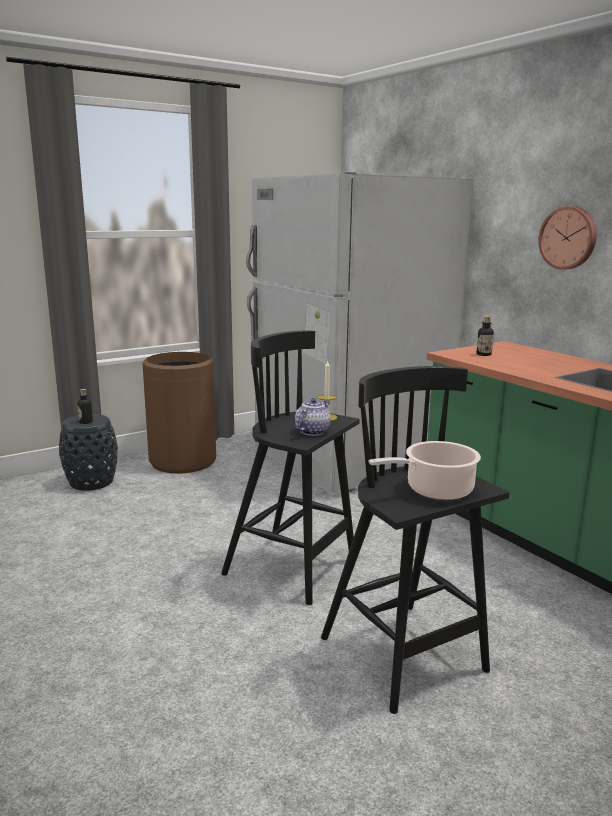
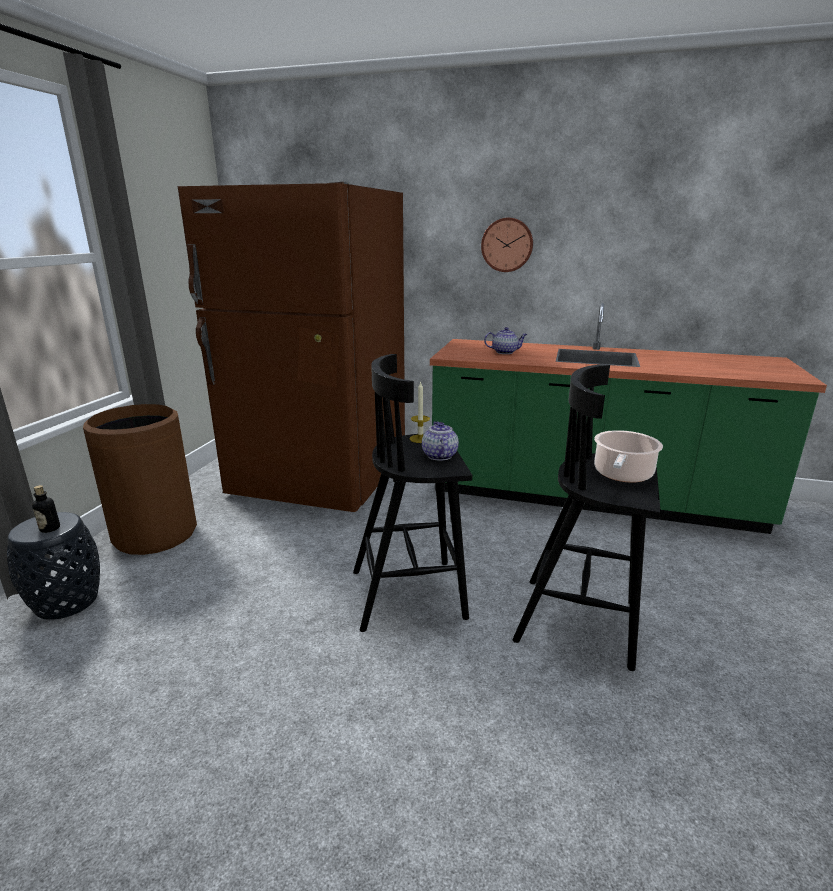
camera: 40 degrees left, 5 degrees up
(350, 459) = (321, 475): white fridge -> brown fridge
(483, 354) = (471, 352): bottle -> none
(521, 360) = (505, 352): none -> teapot

